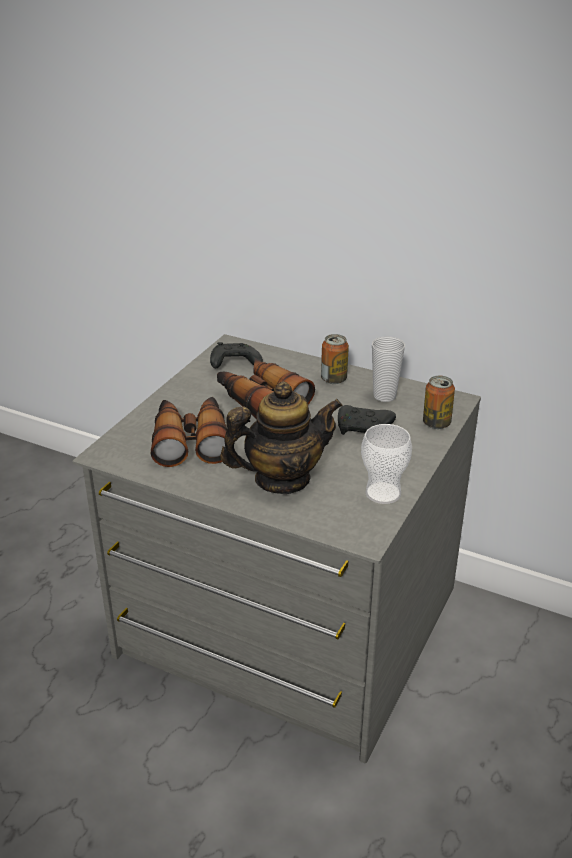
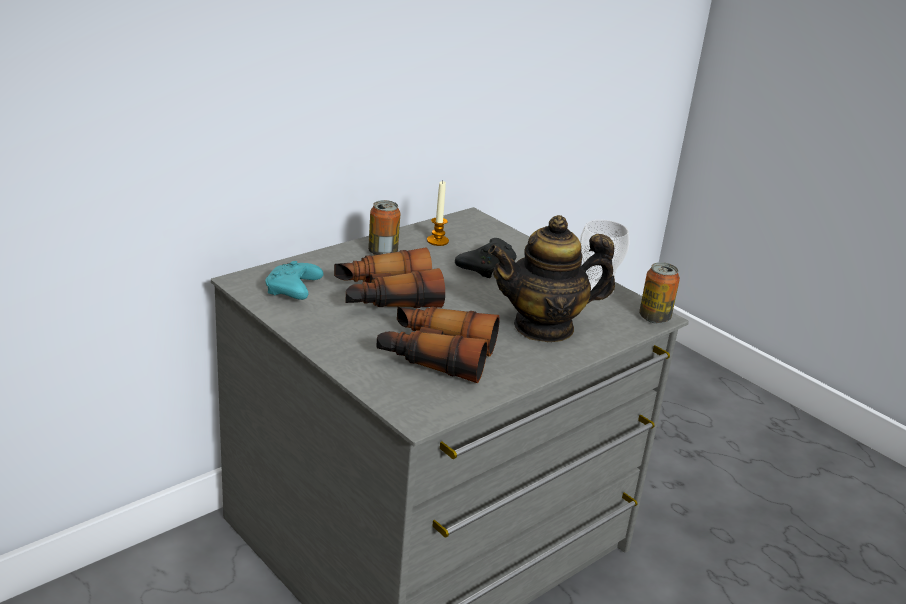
camera: 70 degrees left, 5 degrees down
(233, 364) = (293, 291): black game controller -> turquoise game controller
(282, 479) = (544, 327): teapot -> teapot turned 105 degrees counterclockwise
(384, 396) = (437, 241): cup -> candle
(436, 423) = (503, 236): can -> can (654, 318)

